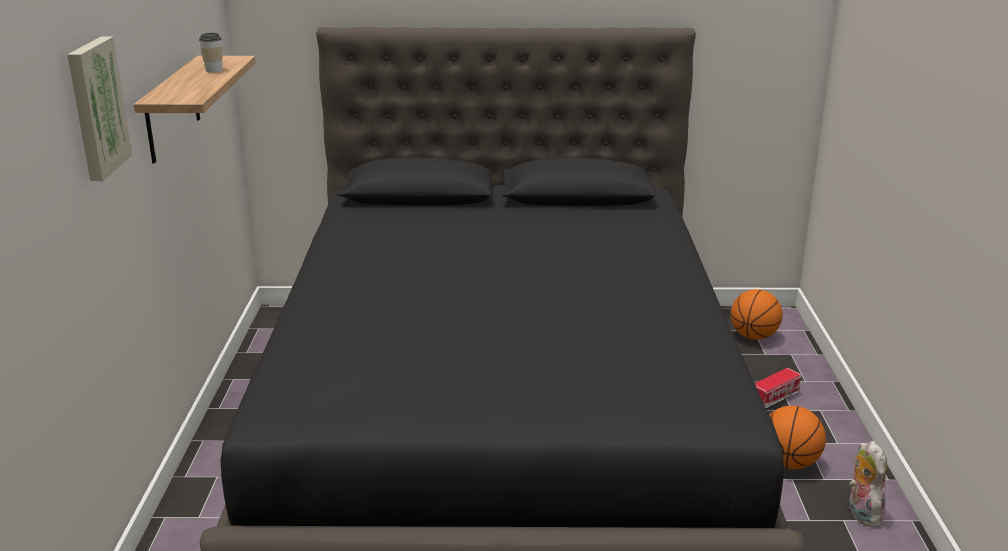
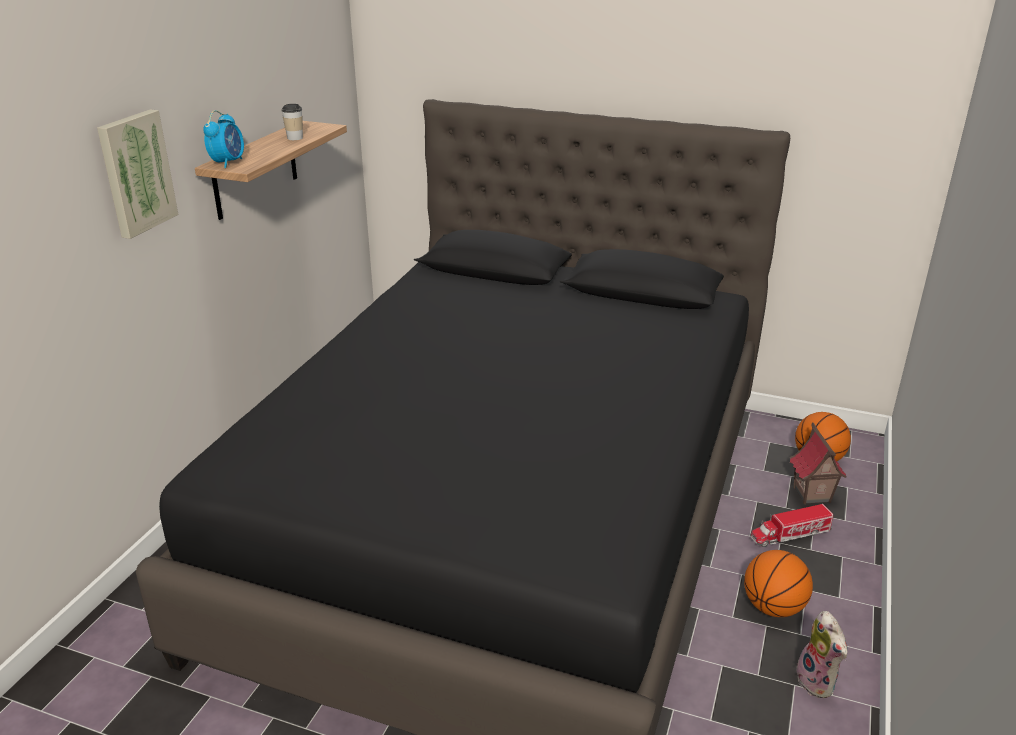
camera: 20 degrees right, 5 degrees up
(168, 96) = (228, 163): none -> alarm clock
(765, 366) = (811, 494): none -> toy house
(861, 513) = (818, 682): plush toy -> plush toy turned 150 degrees clockwise

